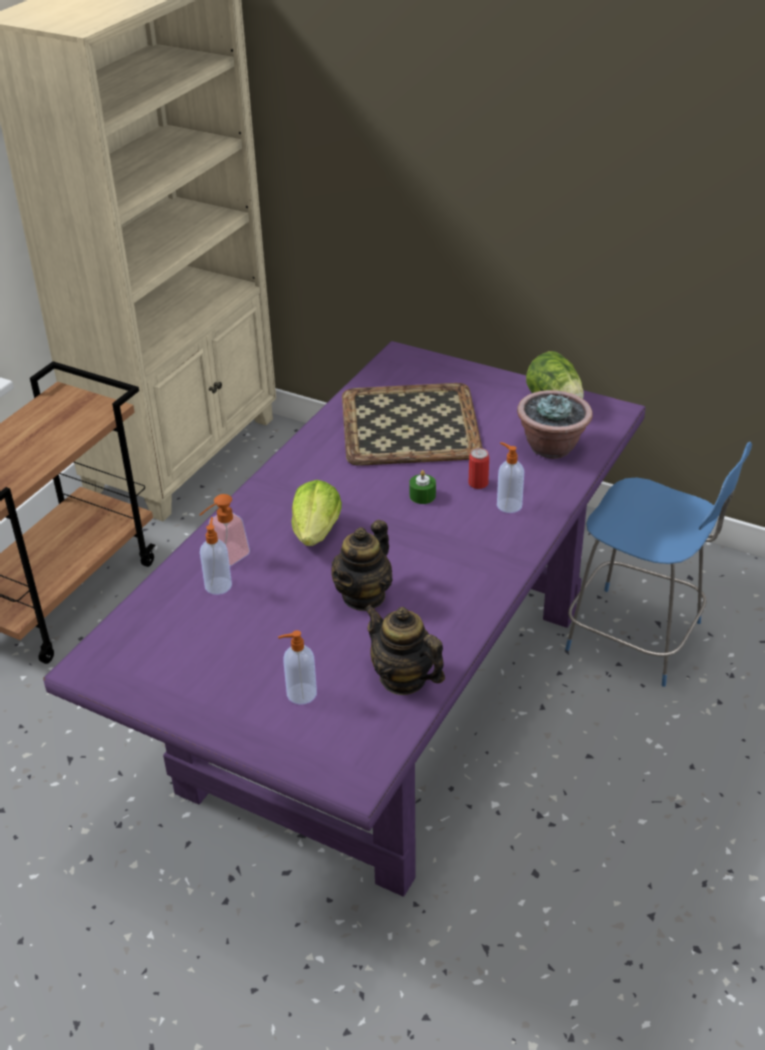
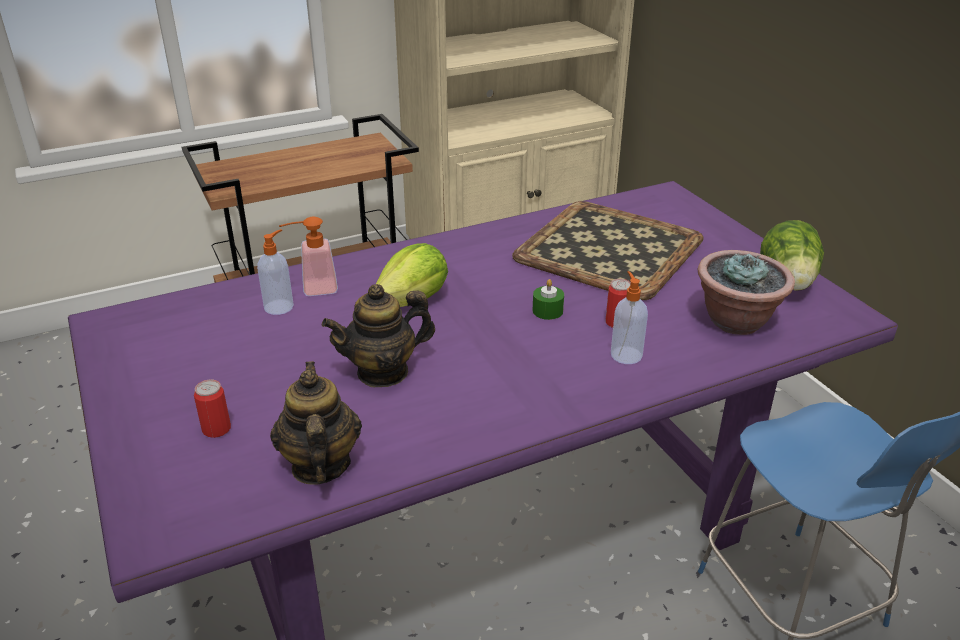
camera: 35 degrees right, 5 degrees down
(300, 694) = (216, 429): soap dispenser -> can

